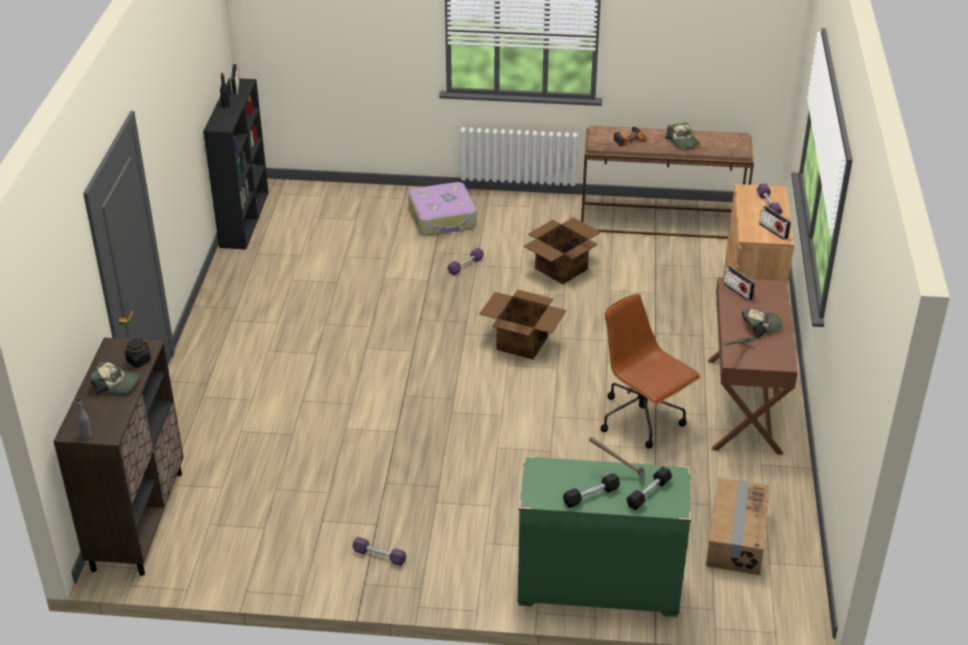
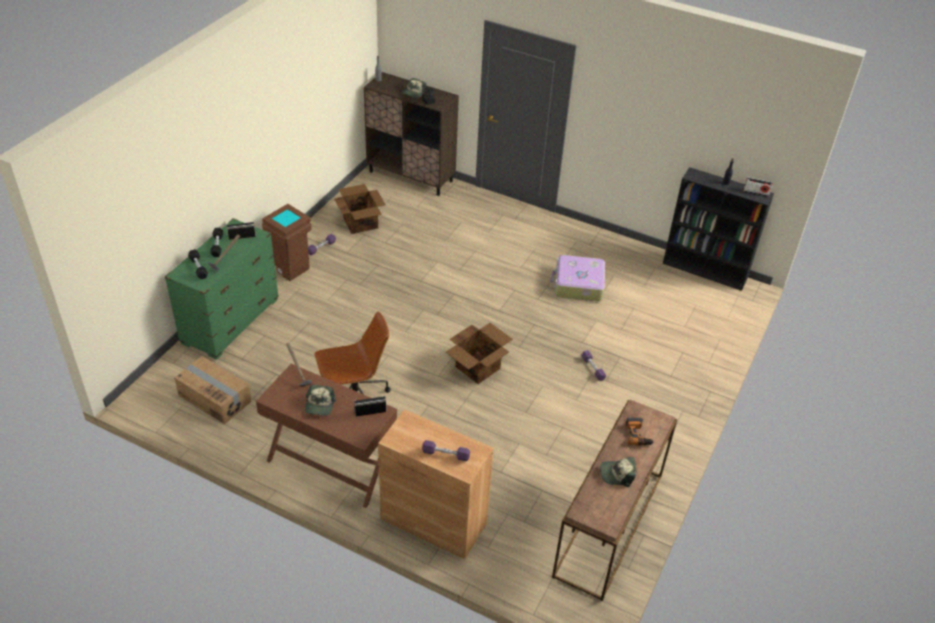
camera: 110 degrees right, 5 degrees up
(443, 218) = (669, 376): suitcase -> suitcase (578, 285)
(449, 570) = (290, 269): none -> brown trash can
(560, 269) = (563, 423): cardboard box -> cardboard box (360, 222)
(773, 231) = (405, 438): radio -> radio (242, 236)

